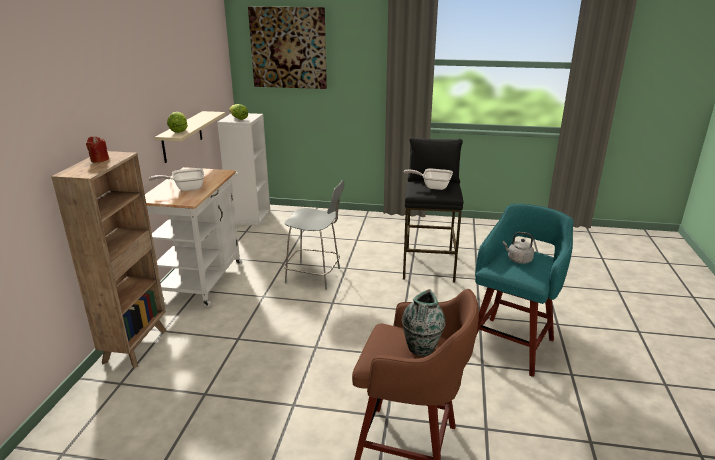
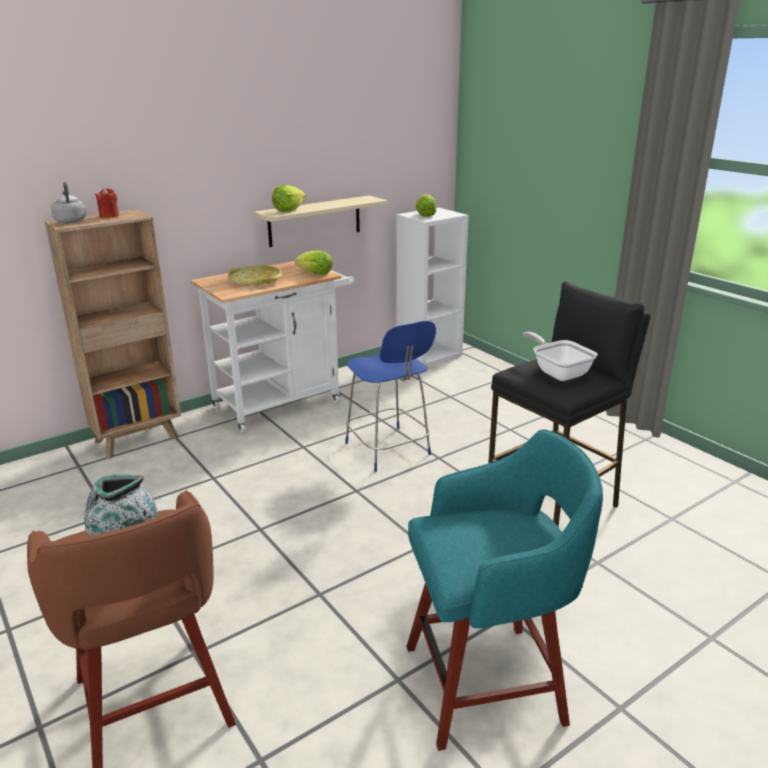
camera: 45 degrees right, 0 degrees up
(185, 188) = (255, 280): frying pan -> yellow tray
(217, 173) = (315, 273): none -> lettuce
(288, 48) = (519, 122): picture -> none
(315, 276) = (389, 450): grey chair -> blue chair
(518, 260) = (491, 531): grey kettle -> grey kettle (70, 221)

